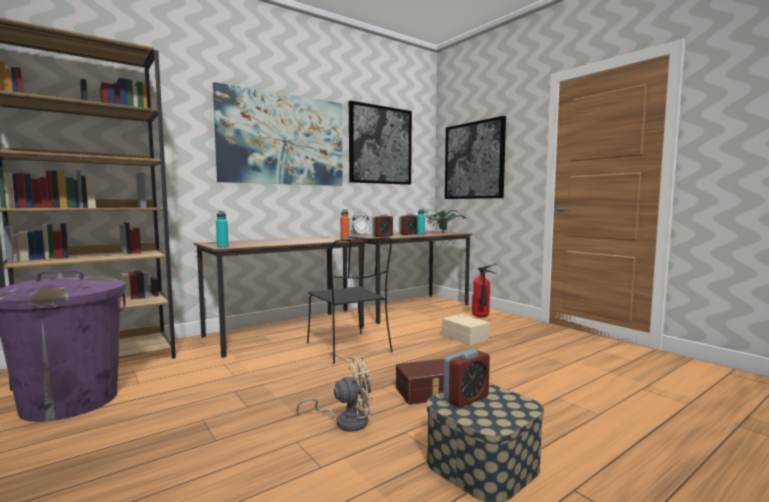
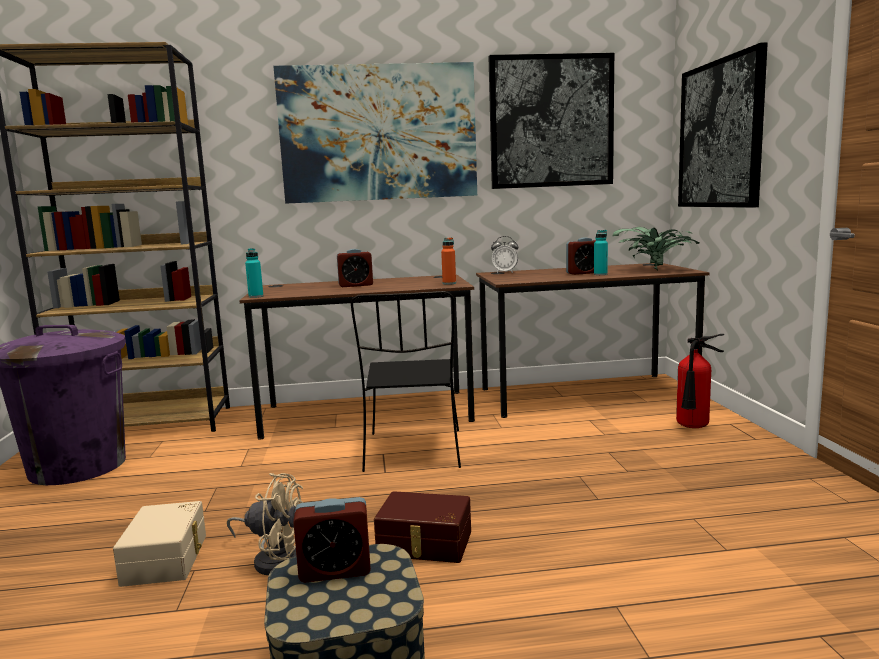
camera: 30 degrees right, 5 degrees up
(382, 236) = (525, 277): alarm clock -> alarm clock (356, 285)
(465, 337) = (610, 462): beige storage box -> beige storage box (167, 558)

